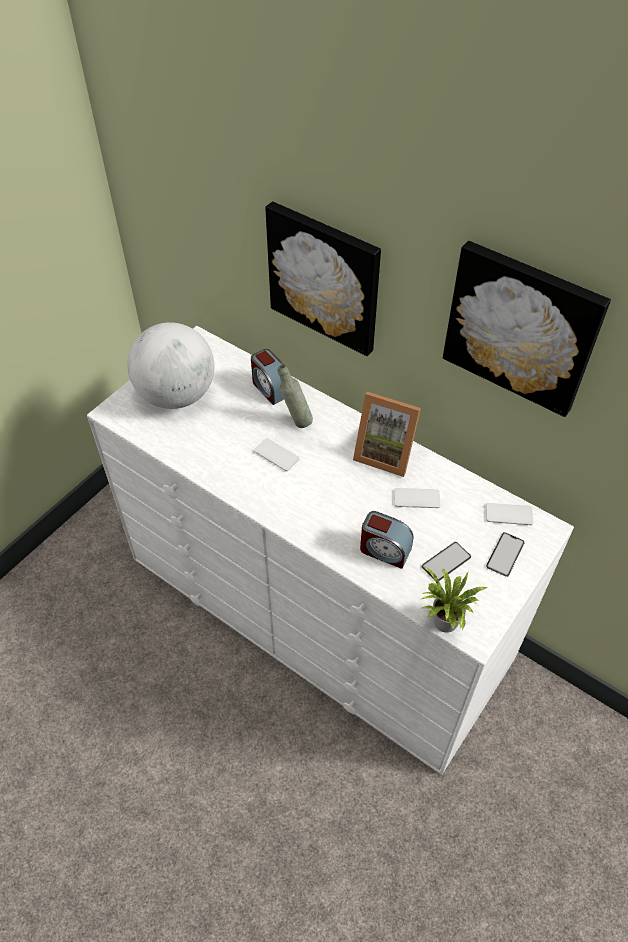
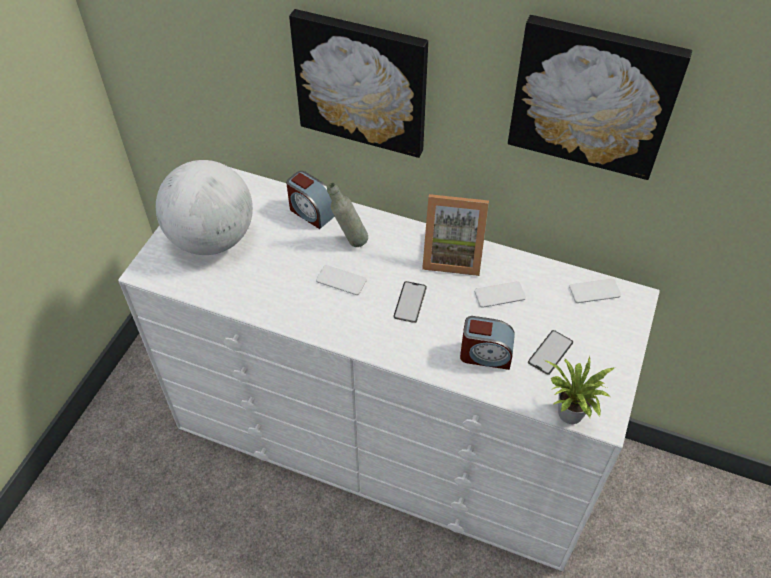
camera: 15 degrees left, 0 degrees up
(505, 554) = (604, 332): phone -> phone (410, 302)

